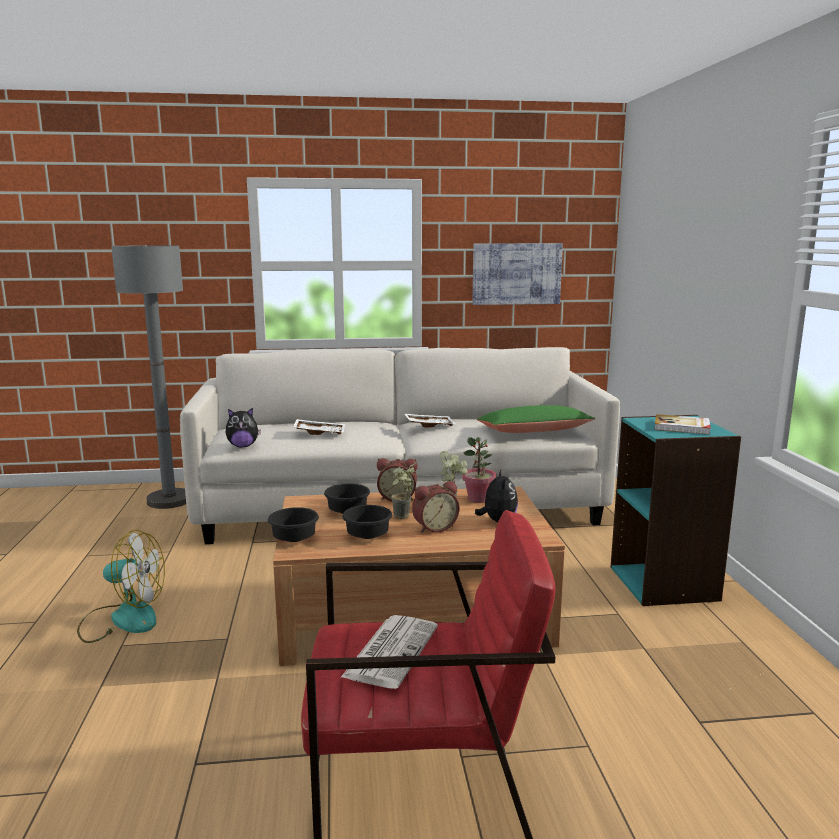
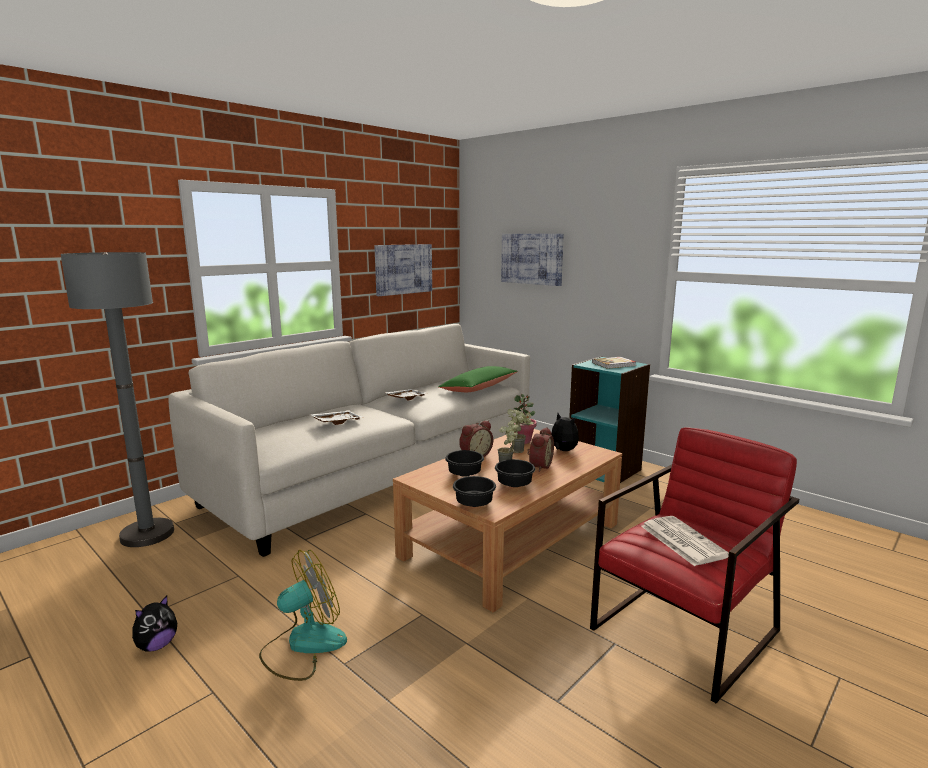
camera: 40 degrees left, 0 degrees up
(243, 446) = (288, 449): plush toy -> plush toy (156, 645)
(669, 265) = (532, 258): none -> picture

